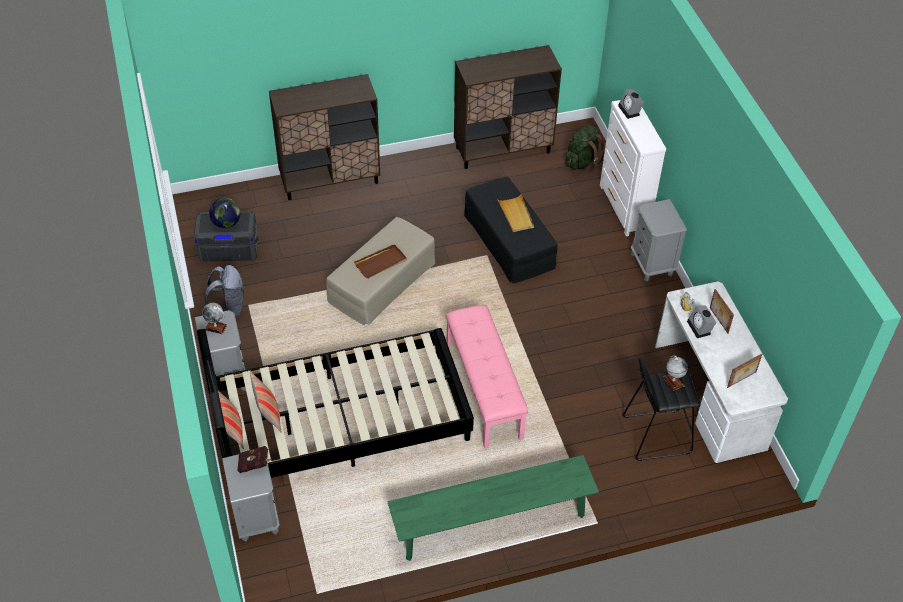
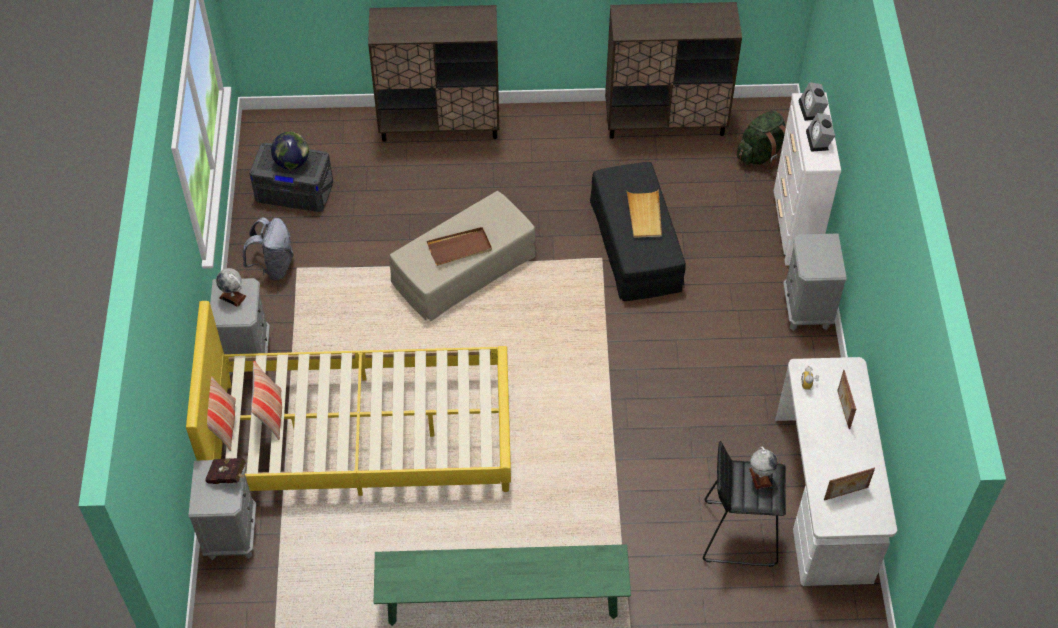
camera: 15 degrees right, 5 degrees up
(341, 422) = (362, 436): black bed -> yellow bed
(483, 390) = (543, 431): pink bench -> none
(700, 328) = (816, 415): alarm clock -> alarm clock (819, 141)

